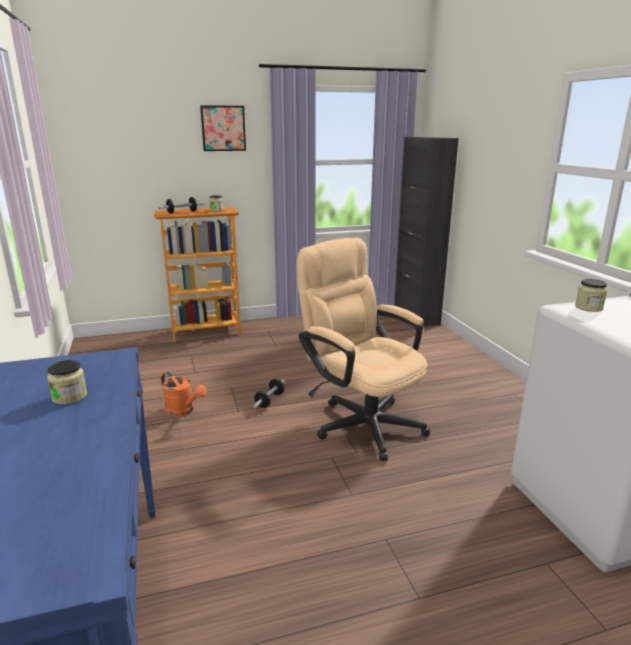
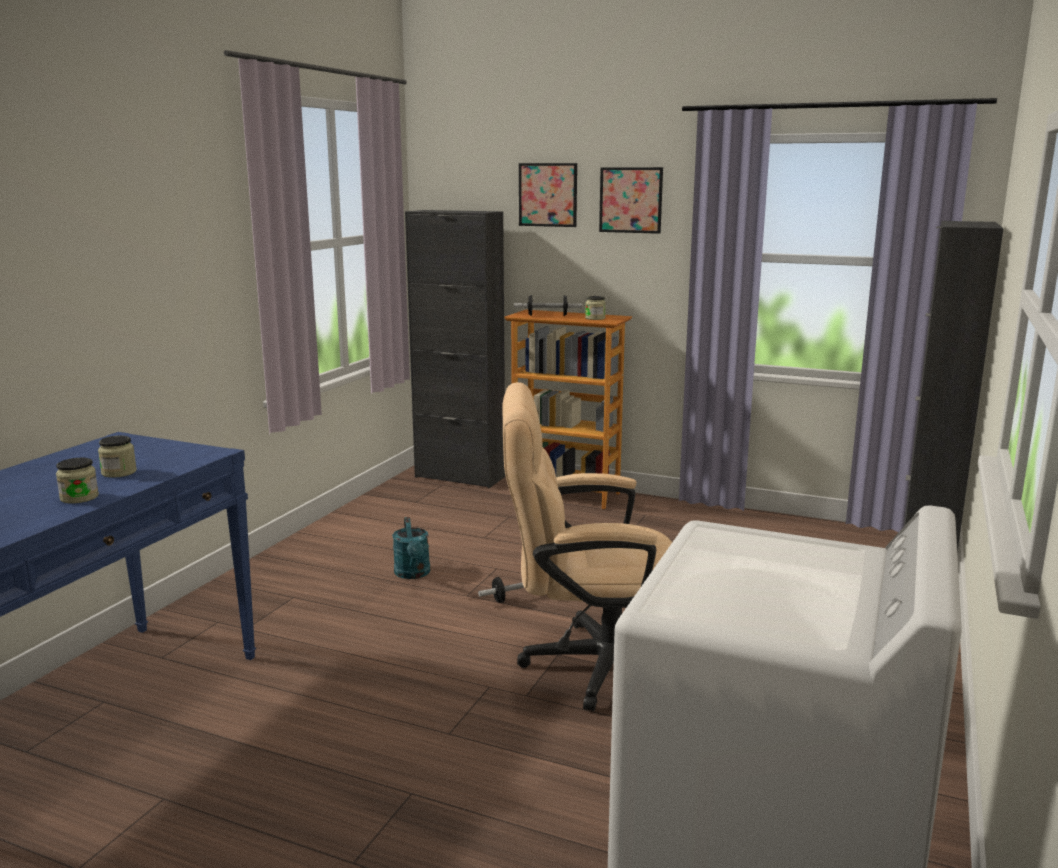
camera: 40 degrees right, 5 degrees down
(120, 339) = (460, 477): none -> black cabinet
(161, 125) = (548, 195): none -> picture
(183, 411) = (413, 574): orange watering can -> turquoise watering can
(361, 421) = (590, 664): beige office chair -> beige office chair turned 90 degrees counterclockwise
(588, 307) = (749, 540): jar -> jar (79, 497)

